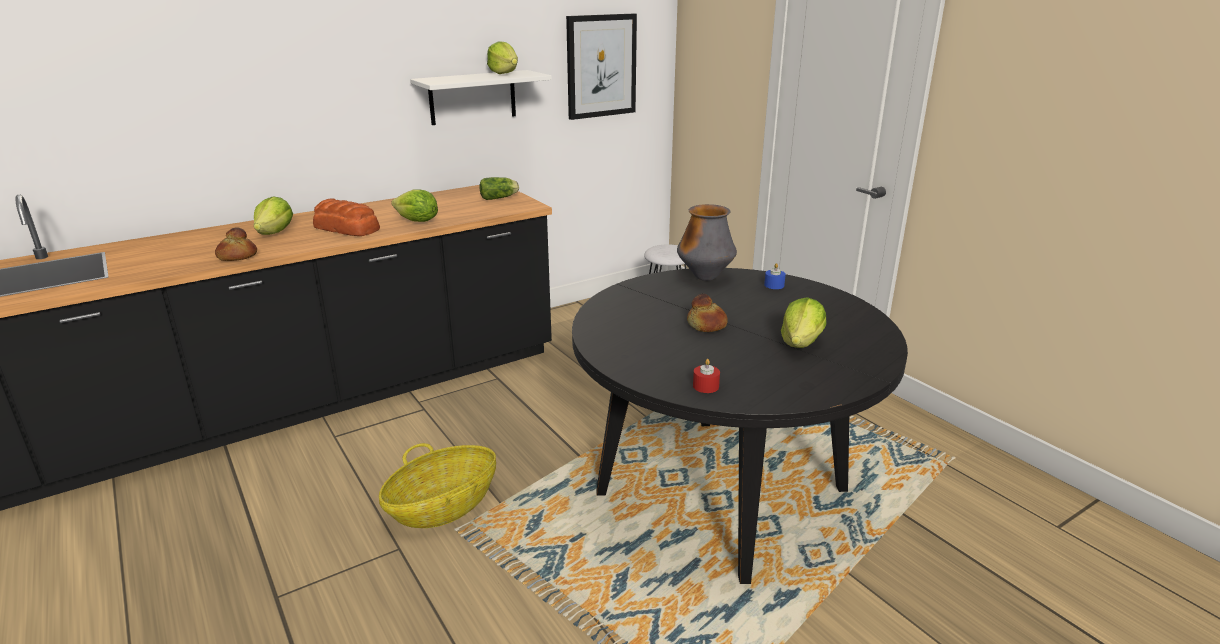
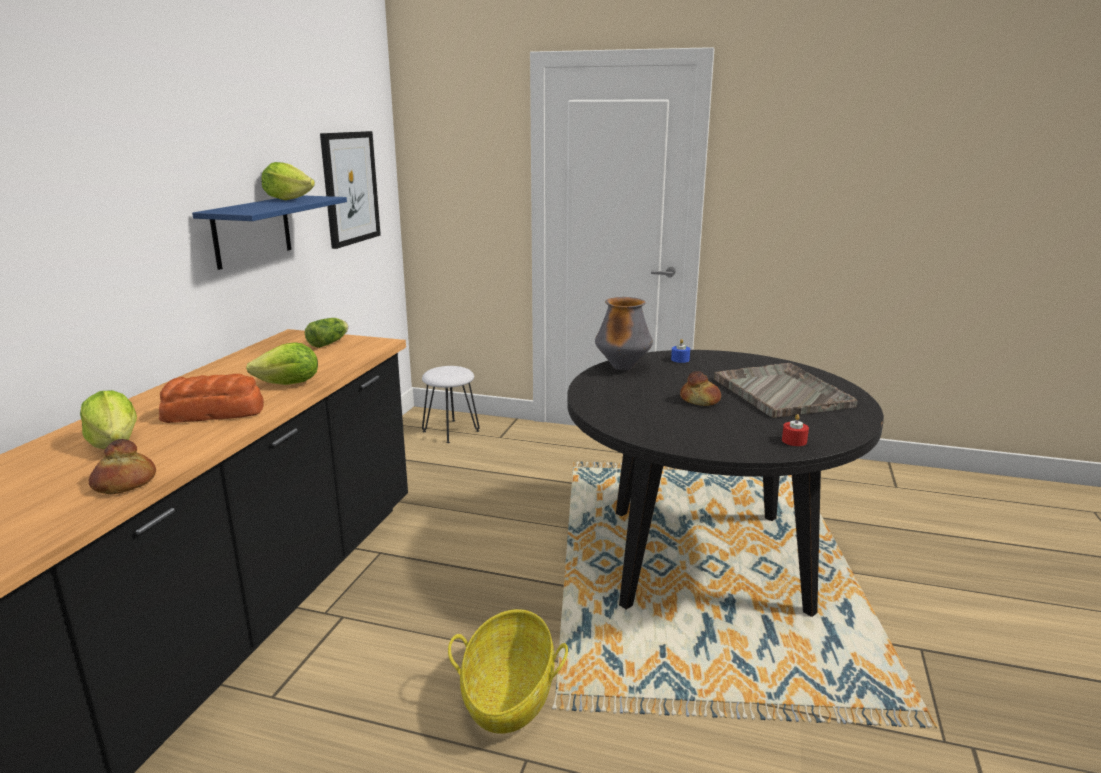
camera: 40 degrees left, 5 degrees down
(472, 97) = (252, 231): white shelf -> blue shelf
(801, 343) = (780, 392): lettuce -> grey tray

